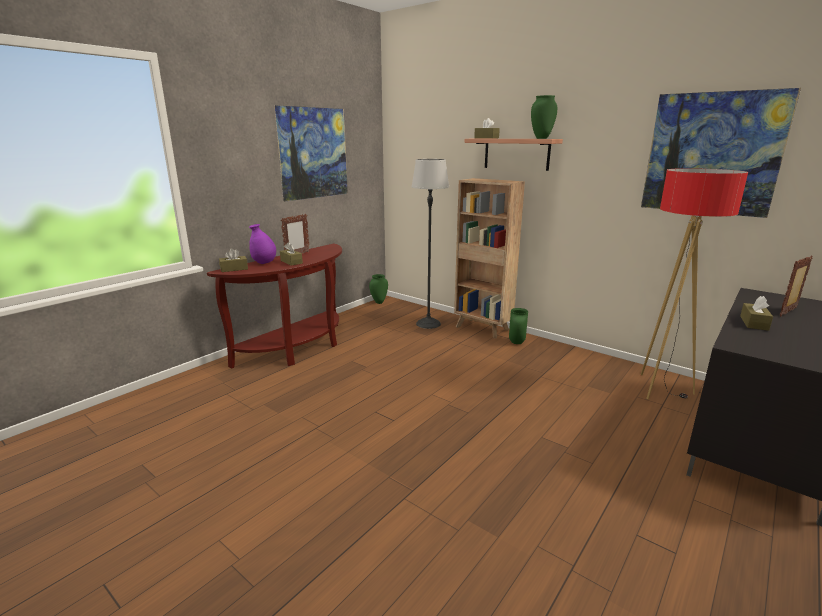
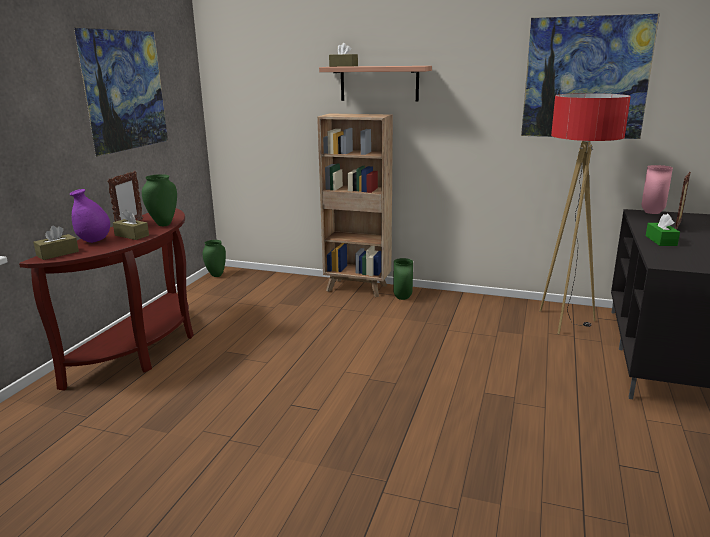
camera: 20 degrees left, 0 degrees up
(428, 323) = (292, 292): floor lamp -> none
(541, 138) = (411, 65): green vase -> green vase (164, 225)
(754, 323) = (661, 240): brown tissue box -> green tissue box
(771, 295) = (653, 212): none -> pink vase

